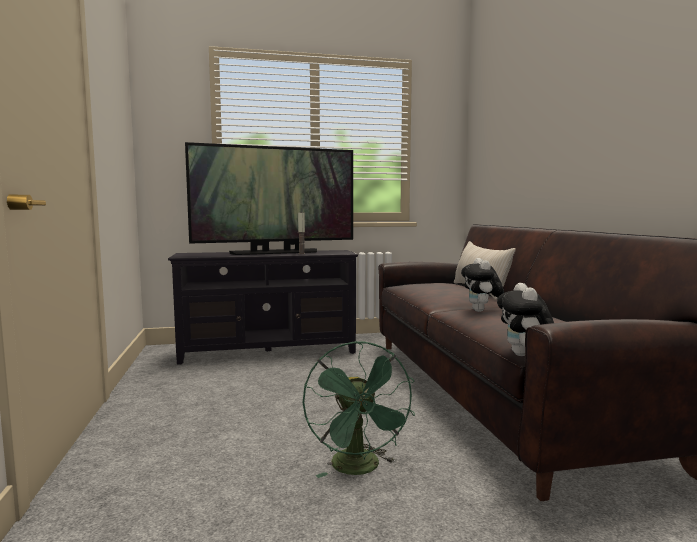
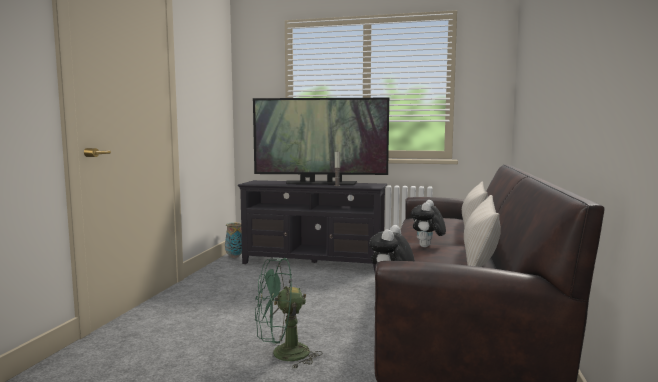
camera: 25 degrees right, 0 degrees up
(155, 356) = (234, 256): none -> vase
(360, 469) = (283, 355): green fan -> green fan turned 60 degrees clockwise
(554, 317) = (480, 259): none -> beige pillow

